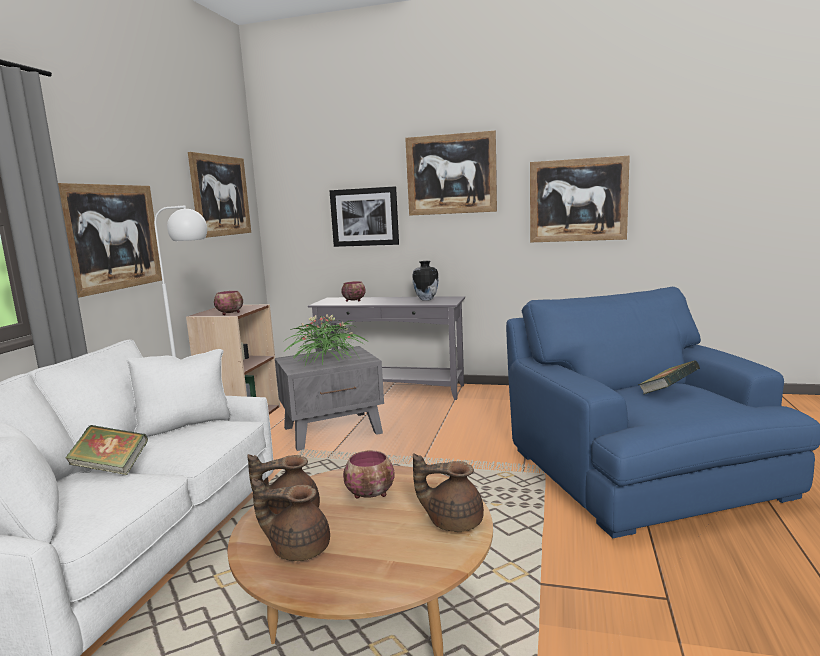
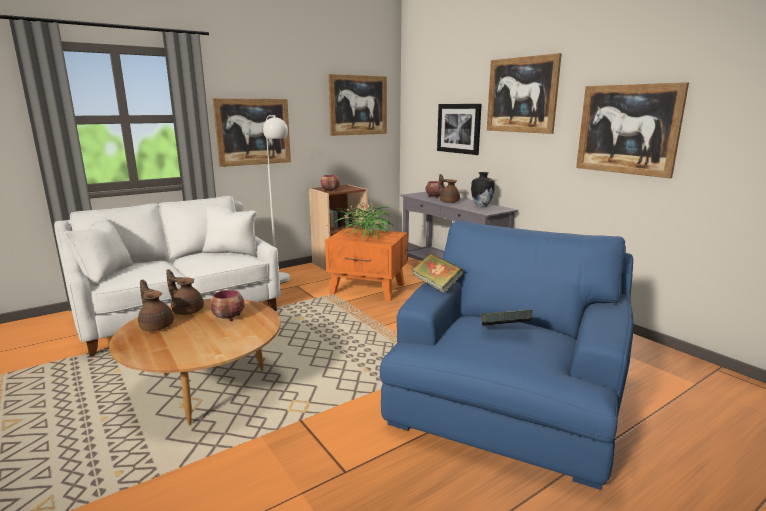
camera: 40 degrees right, 5 degrees up
(111, 468) = (167, 262): book -> book (436, 285)
(333, 430) = (368, 289): grey side table -> orange side table
(453, 521) = (225, 346): brown teapot -> brown teapot (449, 201)

